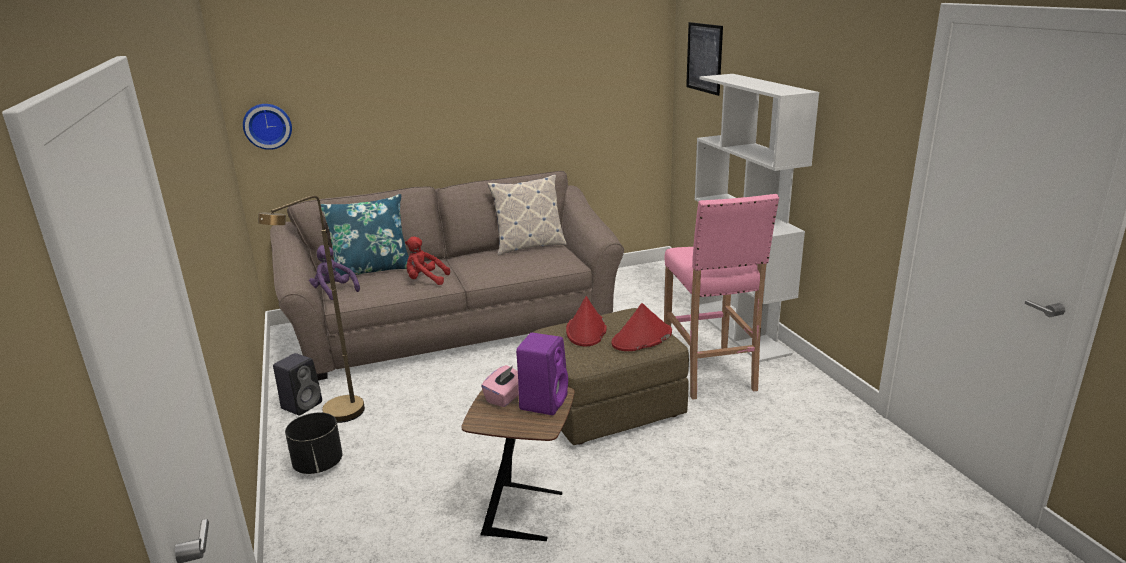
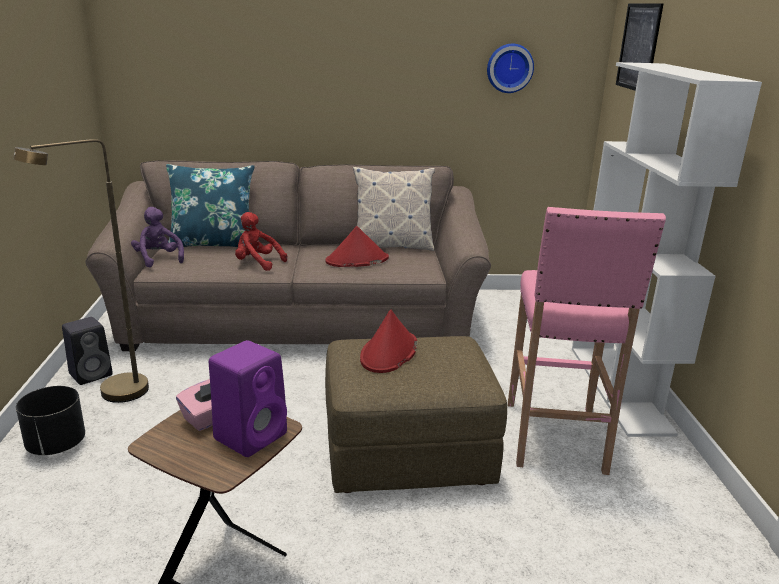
camera: 15 degrees right, 0 degrees up
(267, 126) = (135, 76): wall clock -> wall clock (509, 68)
(641, 338) = (449, 376): red hat -> red hat (357, 260)

